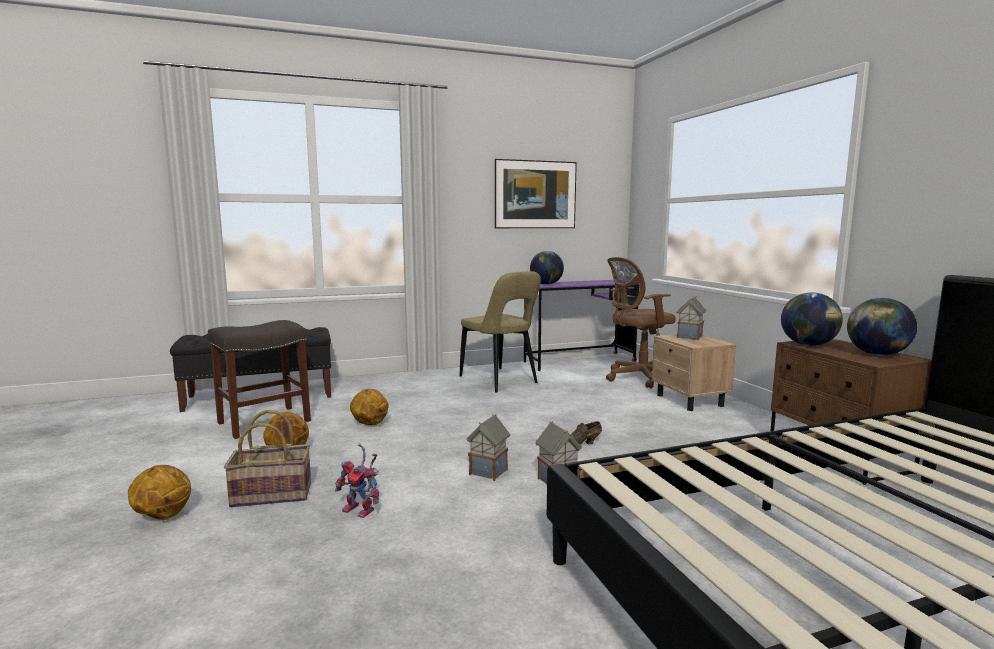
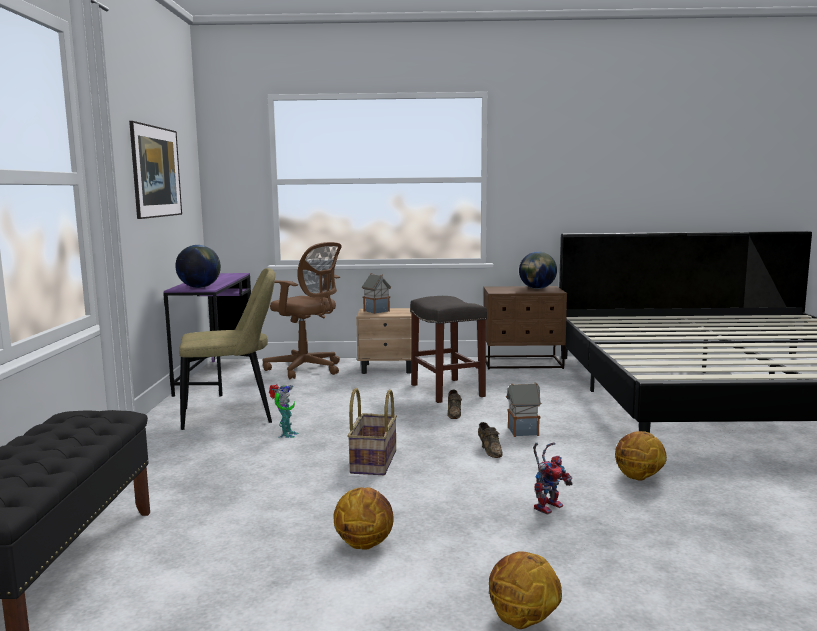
camera: 70 degrees left, 0 degrees up
(263, 422) = (213, 566): grey stool -> grey stool (448, 390)
(272, 494) = (491, 551): basket -> basket (372, 461)
(369, 424) = (307, 492): basketball -> basketball (638, 478)
(473, 400) = (285, 435): none -> toy robot
(488, 471) = (490, 450): toy house -> brown shoe
(639, 378) = (307, 369): brown office chair -> brown office chair turned 60 degrees counterclockwise
(808, 345) = (503, 291): globe -> none

